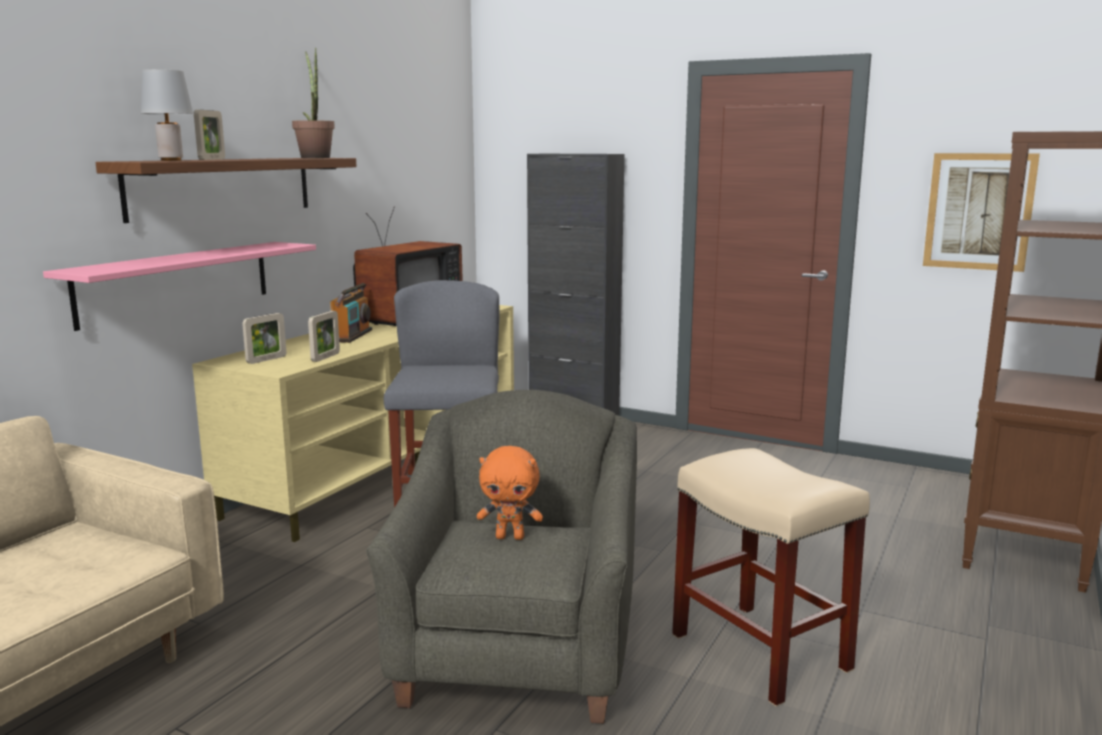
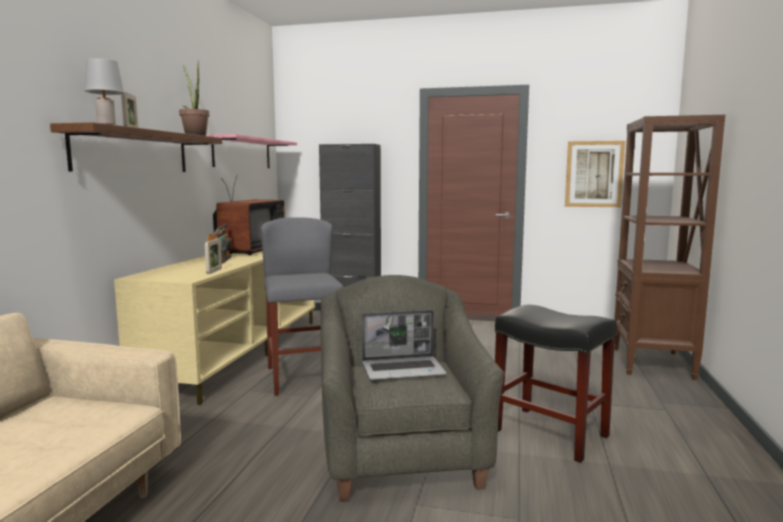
camera: 15 degrees left, 5 degrees down
(177, 282) = (103, 218): pink shelf -> pink shelf (242, 153)
(266, 360) = (171, 274): picture frame -> none
(510, 537) = (403, 370): orange plush toy -> laptop
(762, 652) = (551, 433): beige stool -> black stool

